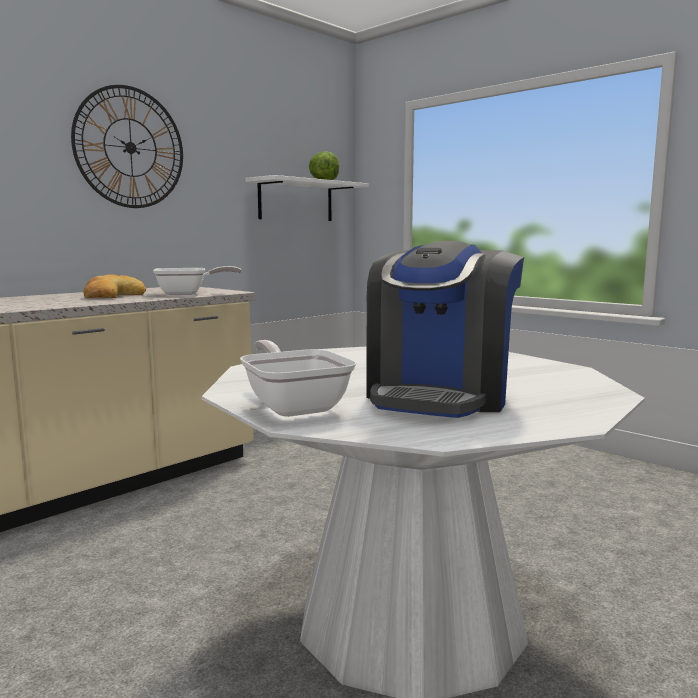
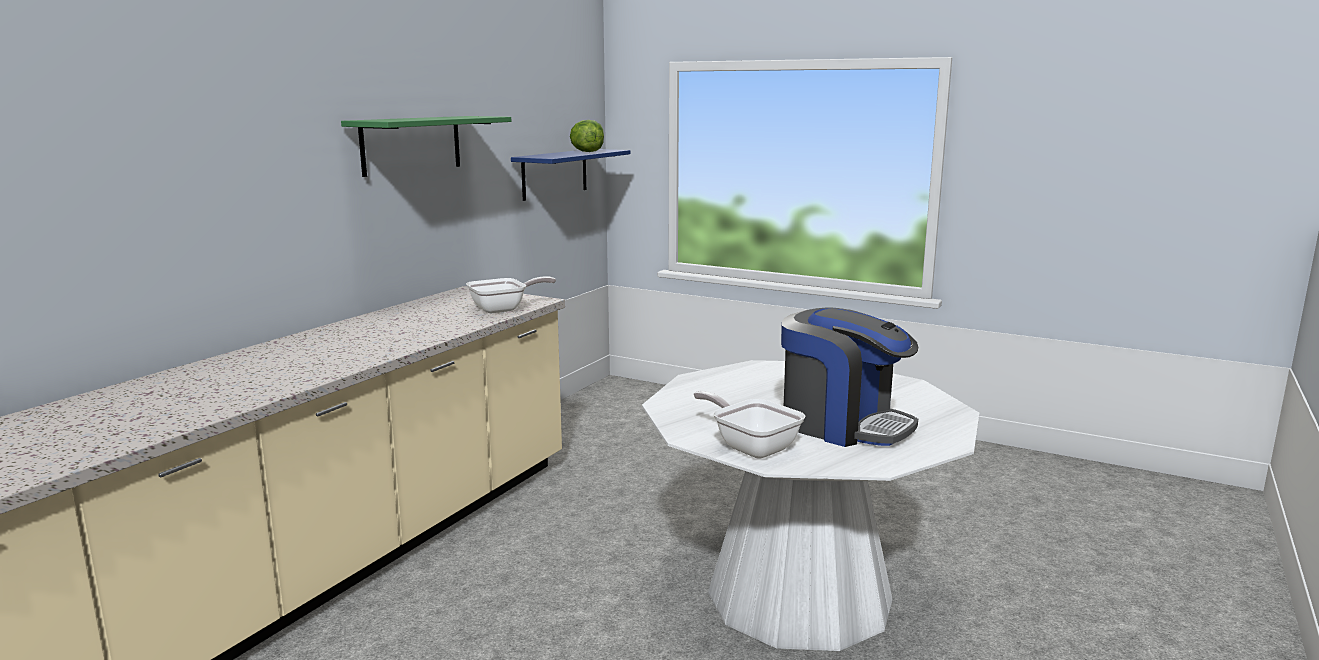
camera: 15 degrees left, 5 degrees up
(112, 296) = (432, 319): bread -> none
(130, 147) = (411, 144): wall clock -> green shelf
(296, 201) = (555, 173): white shelf -> blue shelf
(440, 396) = (843, 425): coffee machine -> coffee machine turned 60 degrees counterclockwise

